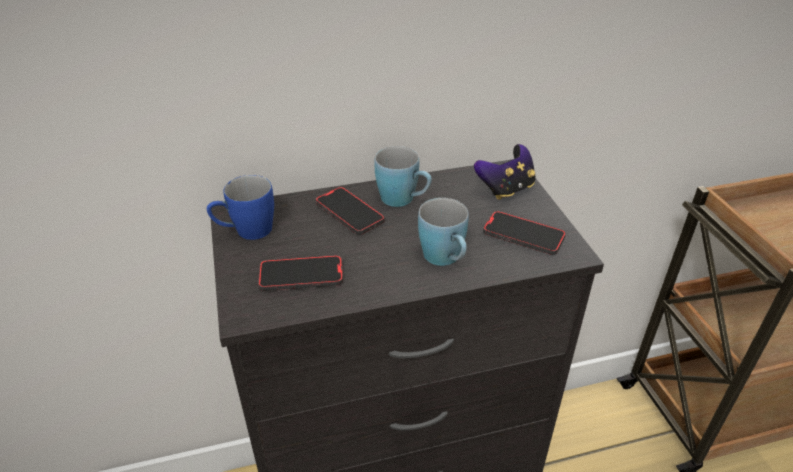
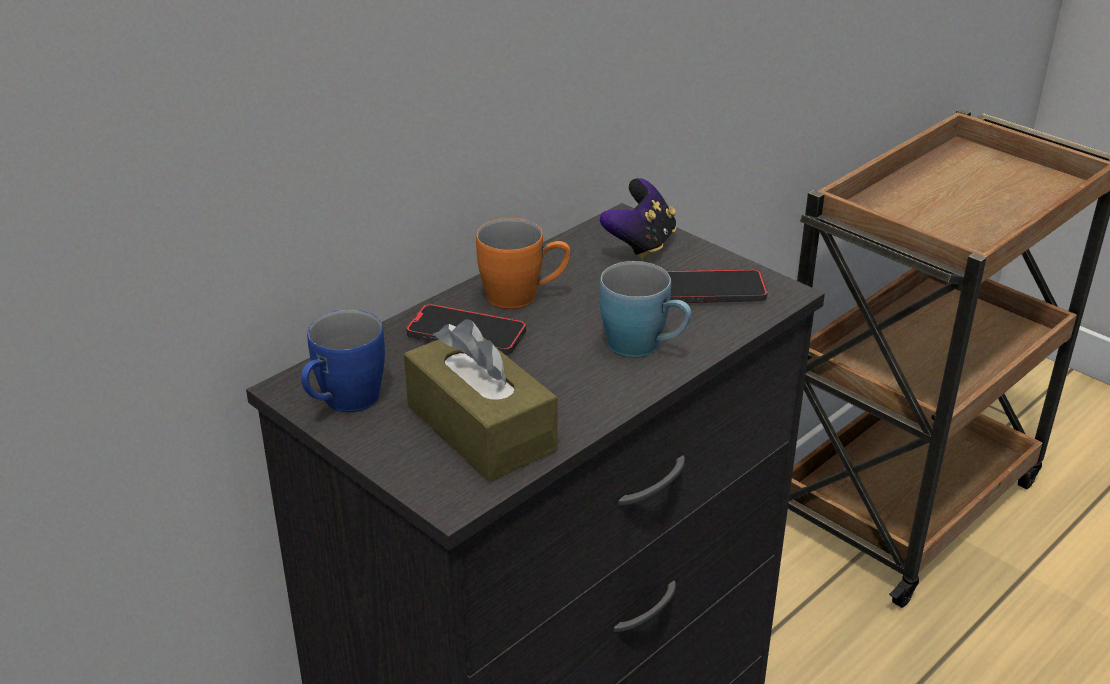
camera: 30 degrees left, 5 degrees down
(301, 276) = (481, 428): phone -> brown tissue box
(404, 200) = (524, 296): blue mug -> orange mug

